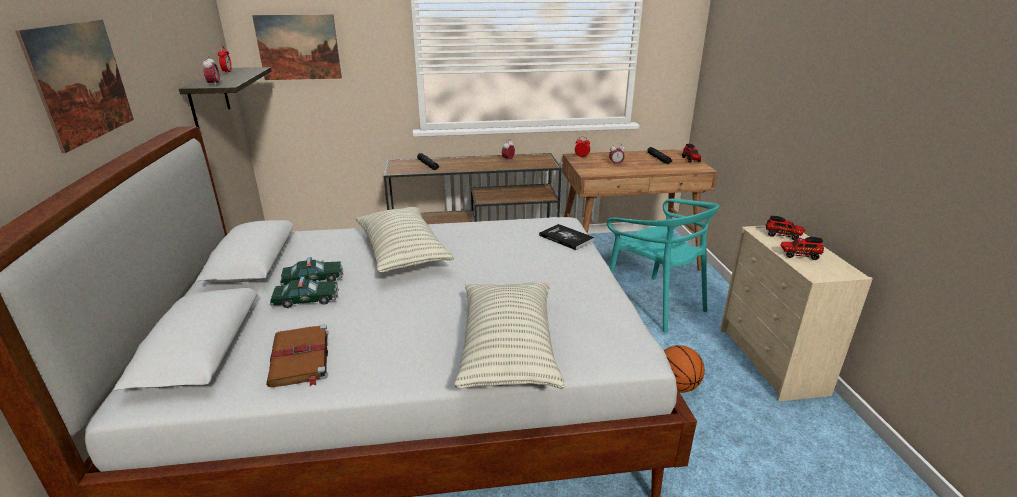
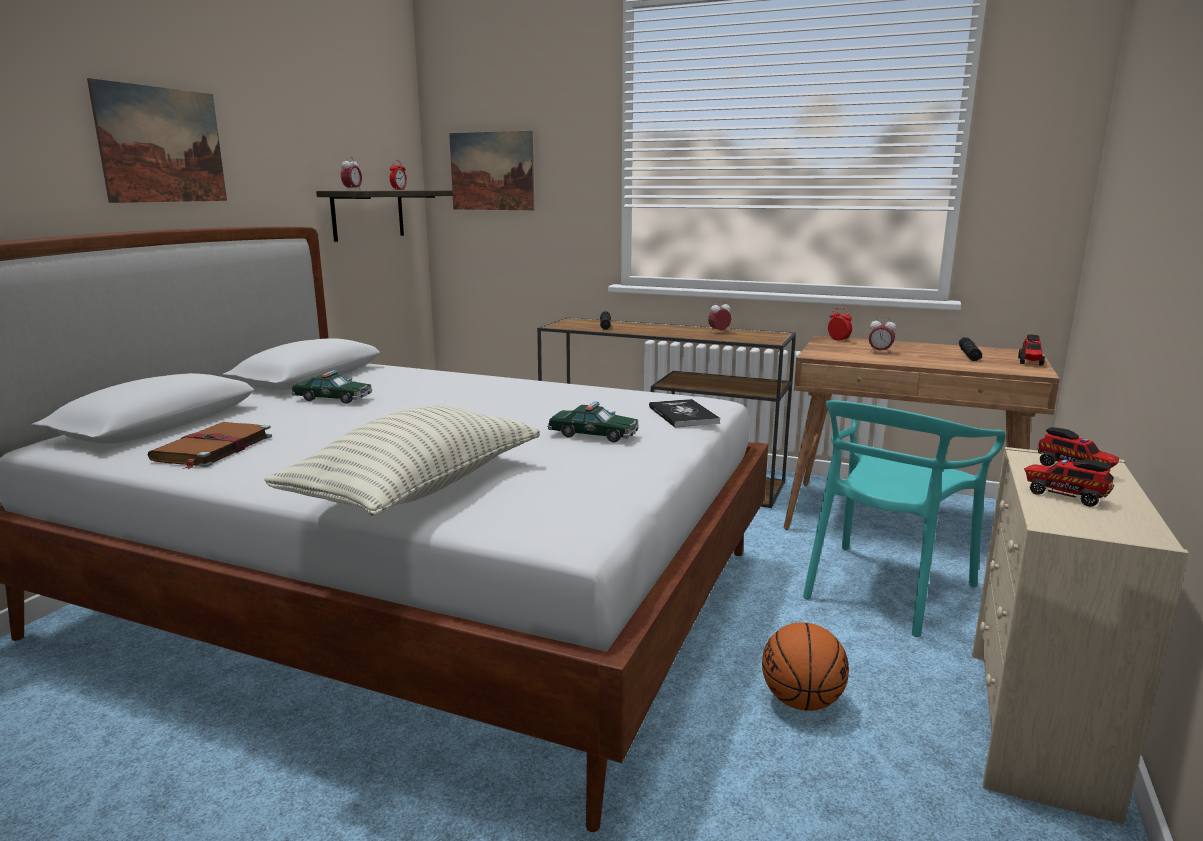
camera: 30 degrees right, 10 degrees down
(306, 300) = (298, 411): toy car -> toy car (593, 435)
(402, 253) = (456, 395): pillow -> none
(654, 303) = (885, 588): turquoise chair -> turquoise chair turned 45 degrees clockwise

